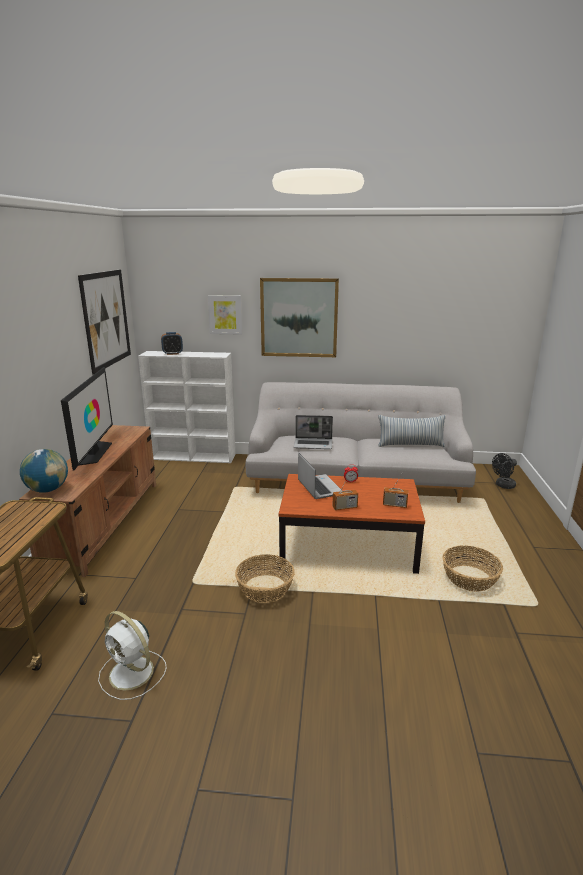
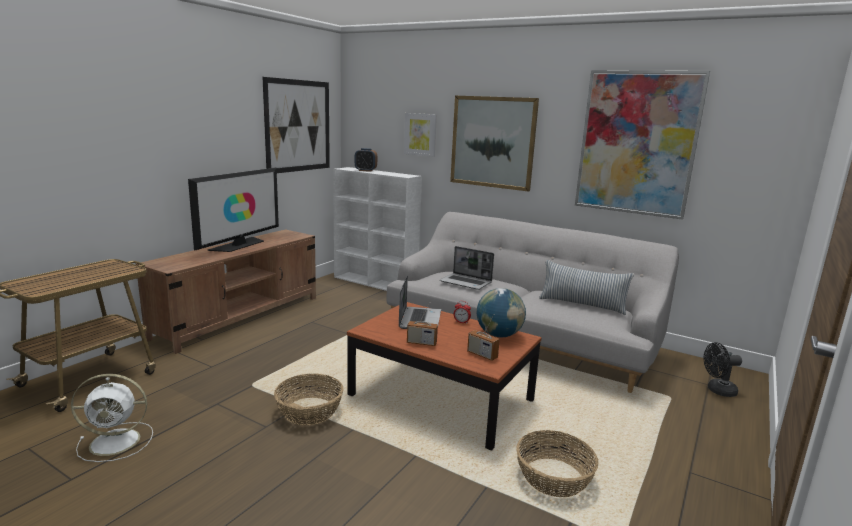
camera: 25 degrees right, 5 degrees down
(48, 490) = (164, 262): globe -> globe (499, 335)
(133, 674) = (117, 442): white fan -> white fan turned 75 degrees counterclockwise
(421, 312) = (637, 143): none -> picture

